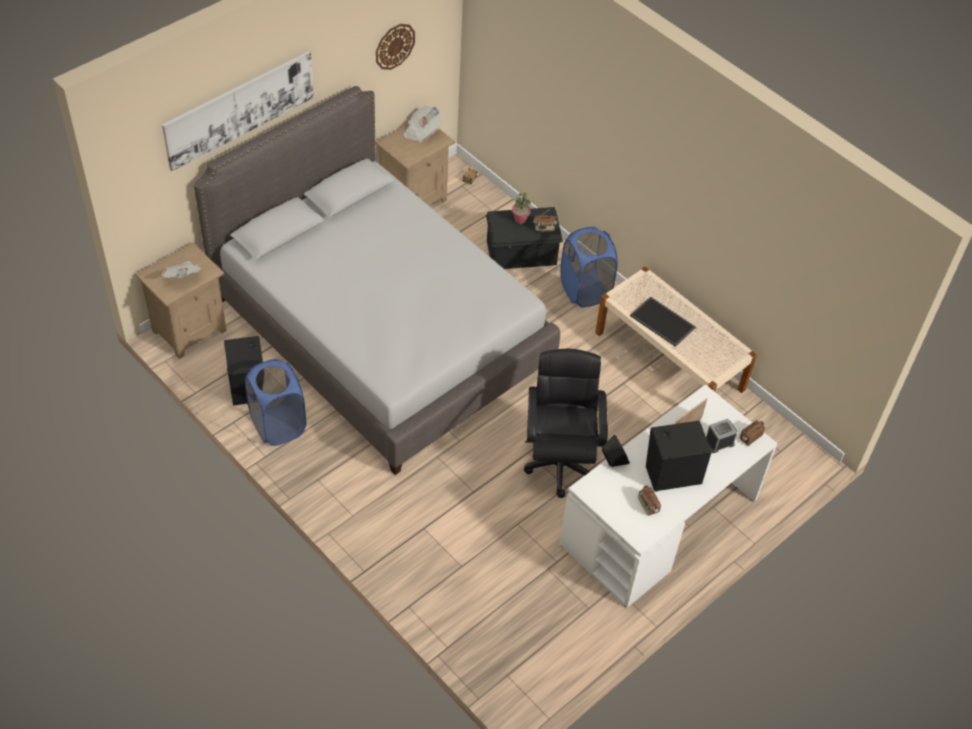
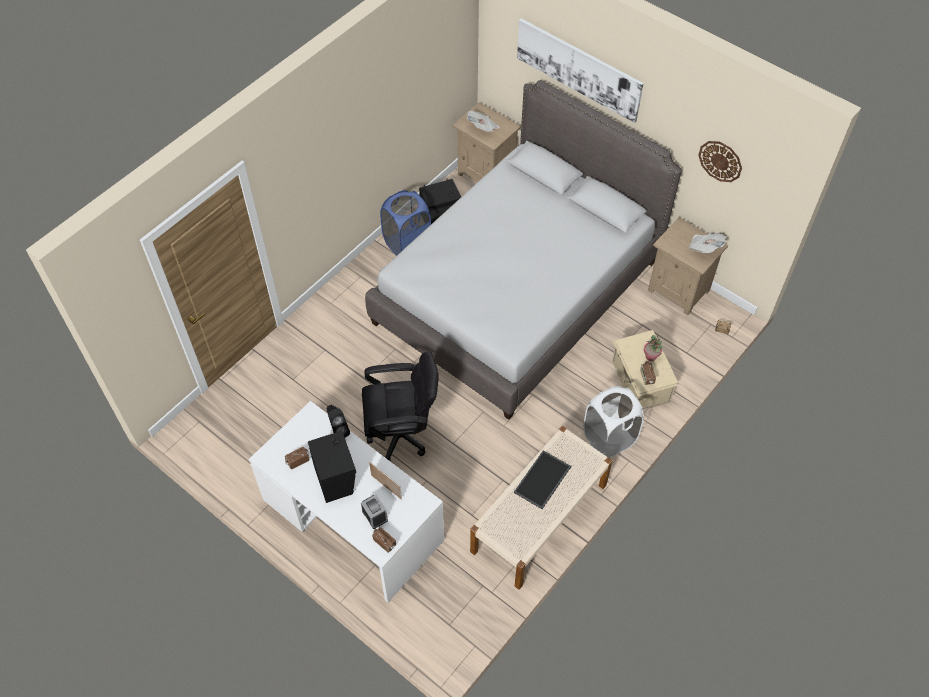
camera: 85 degrees right, 5 degrees up
(522, 253) = (640, 382): black storage box -> beige storage box
(585, 290) = (609, 438): blue laundry basket -> white laundry basket

